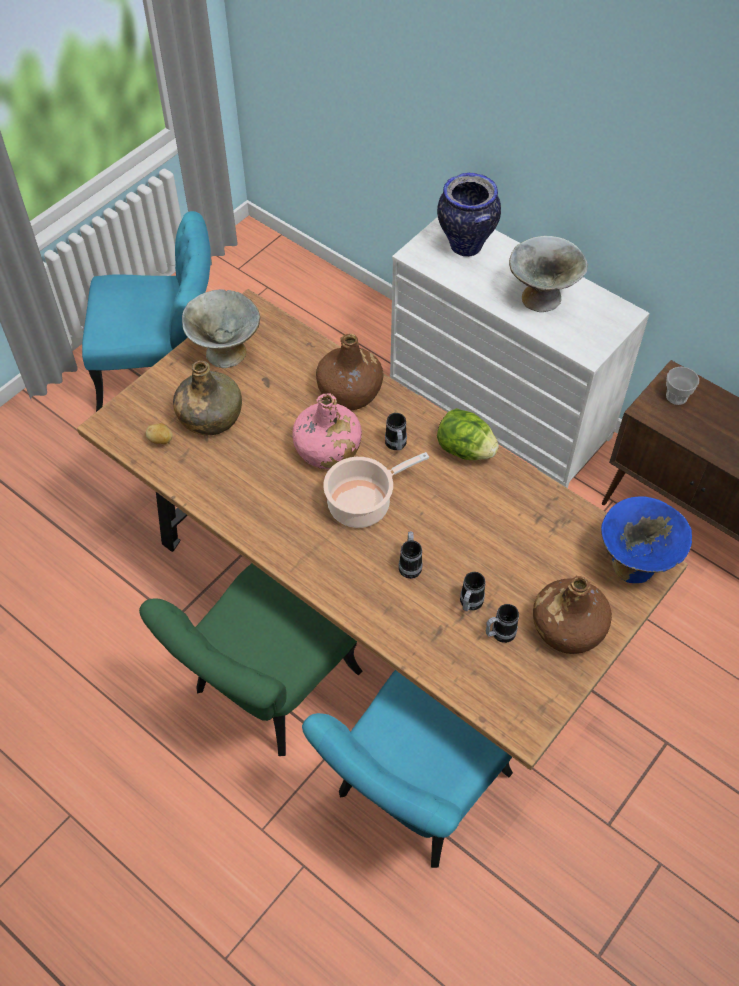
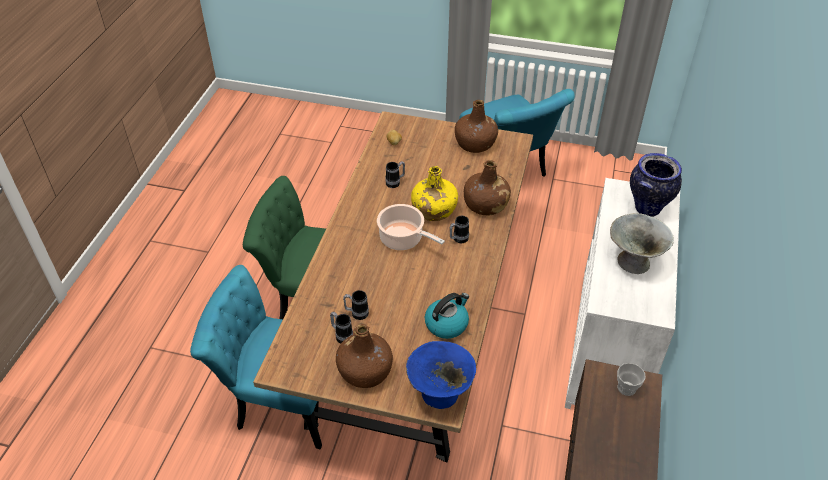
camera: 65 degrees right, 10 degrees down
(210, 416) = (424, 155): green bottle -> none
(226, 353) = (475, 143): grey bowl -> brown bottle
(327, 450) = (433, 210): pink bottle -> yellow bottle
(410, 564) = (370, 275): mug -> mug (395, 183)
(465, 449) = (478, 273): lettuce -> none
(531, 514) = (447, 324): none -> kettle

